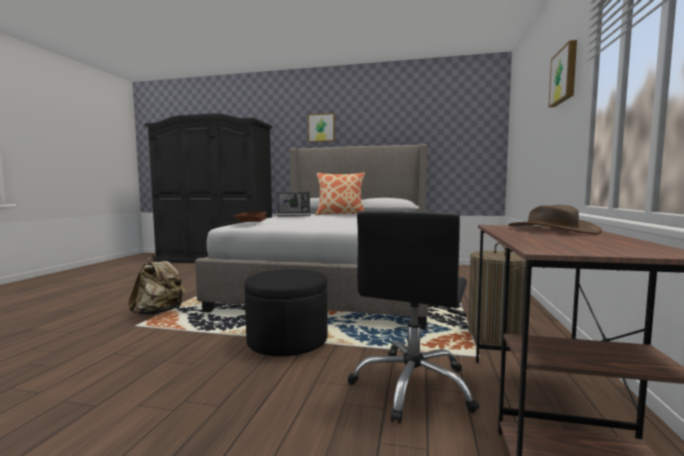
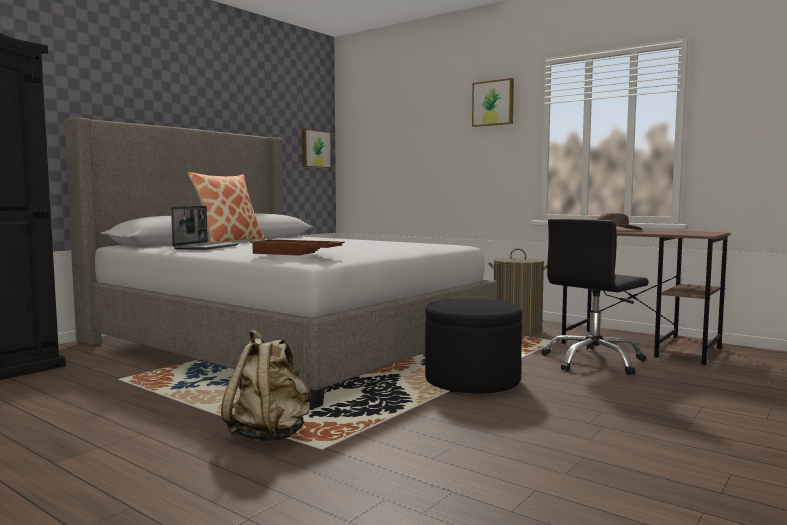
camera: 65 degrees left, 0 degrees up
(322, 128) = (112, 85): picture -> picture (315, 149)
(413, 386) = (593, 361): black office chair -> black office chair turned 90 degrees clockwise

